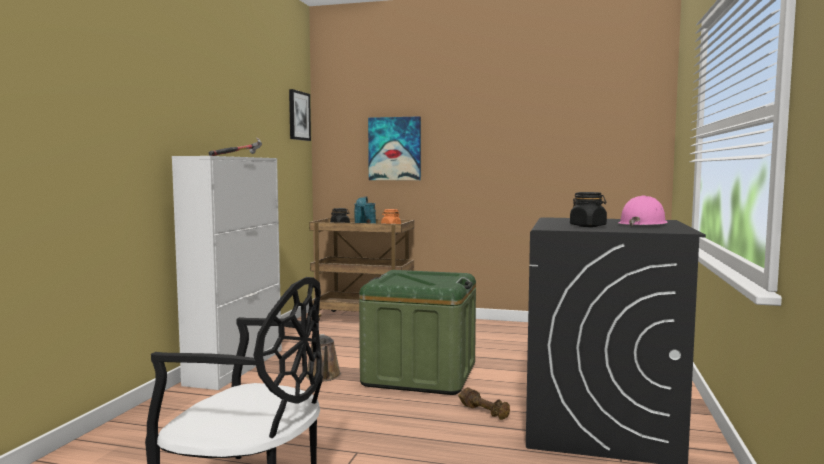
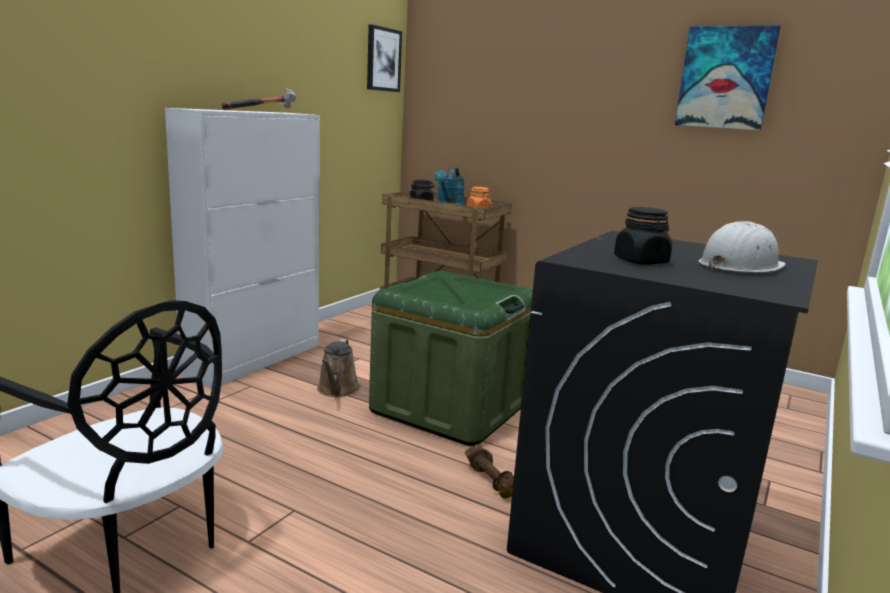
camera: 15 degrees right, 10 degrees up
(395, 149) = (498, 108): picture -> picture (725, 78)
(643, 224) = (740, 266): pink hard hat -> white hard hat

